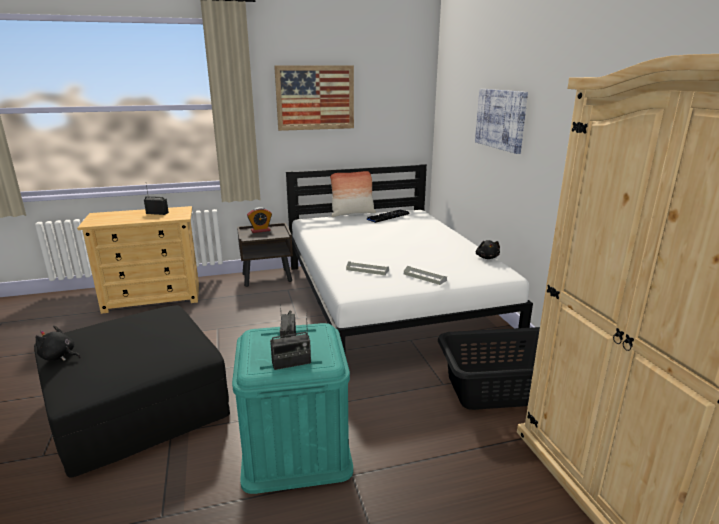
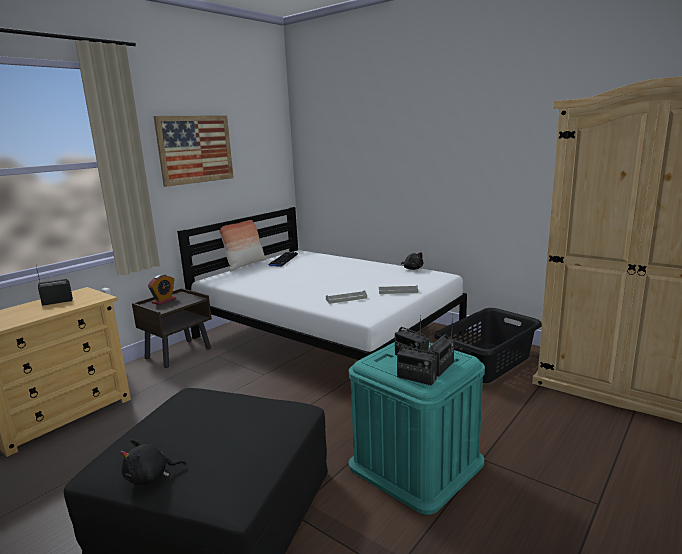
camera: 35 degrees left, 5 degrees down
(256, 363) = (416, 378): none -> radio
(500, 119) = (392, 153): picture -> none

